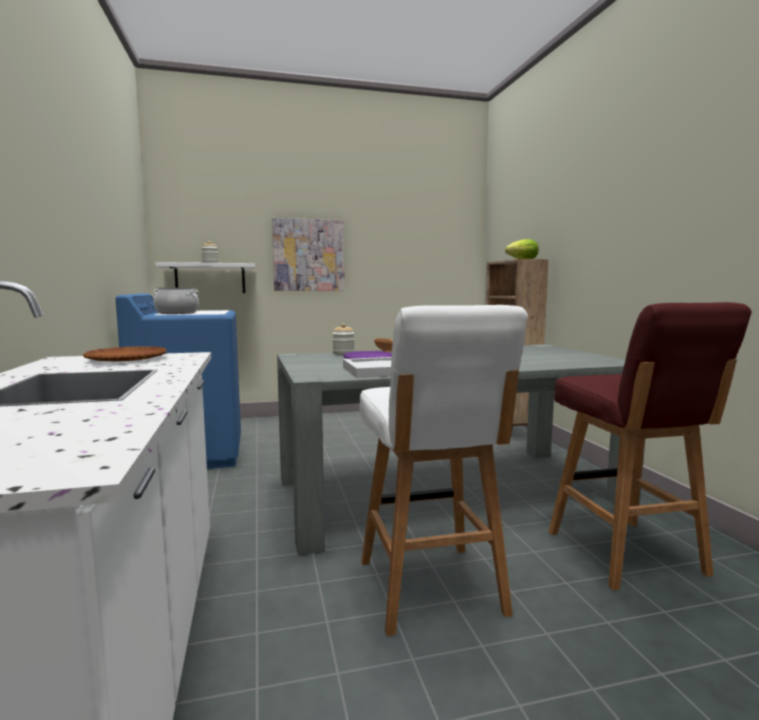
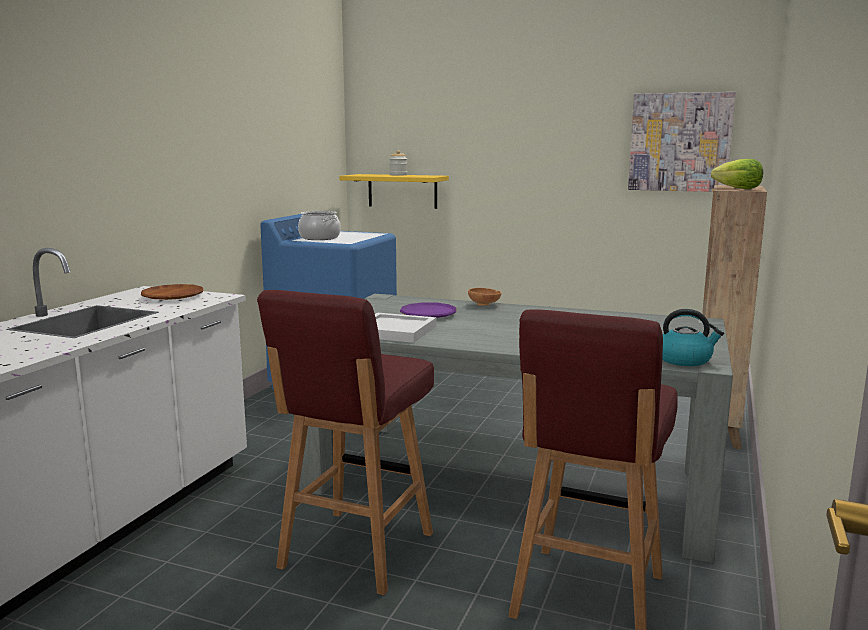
camera: 35 degrees right, 5 degrees up
(210, 278) = (402, 191): white shelf -> yellow shelf
(308, 255) = (510, 164): picture -> picture (680, 142)
(343, 353) = (433, 301): jar -> none
(431, 589) = (355, 552): white stool -> red stool
(605, 361) = (684, 360): none -> kettle

